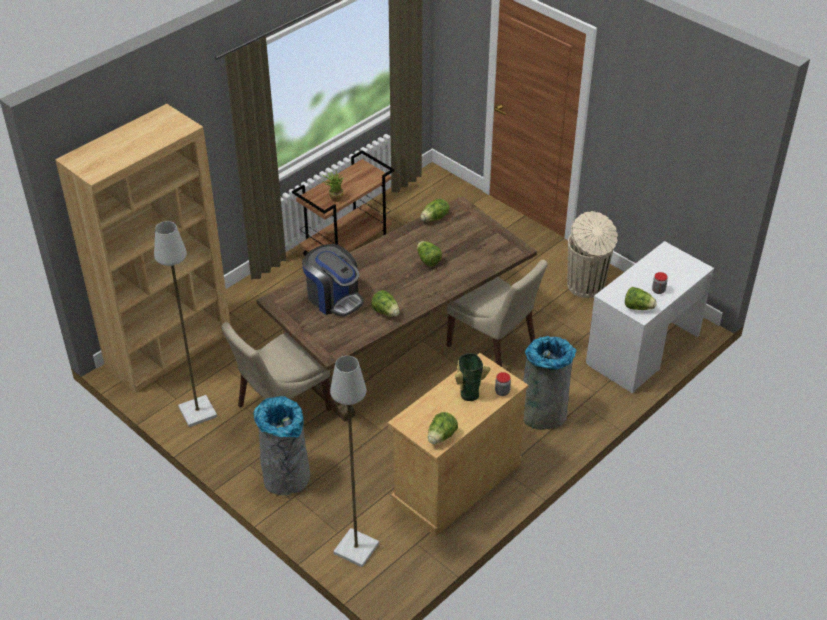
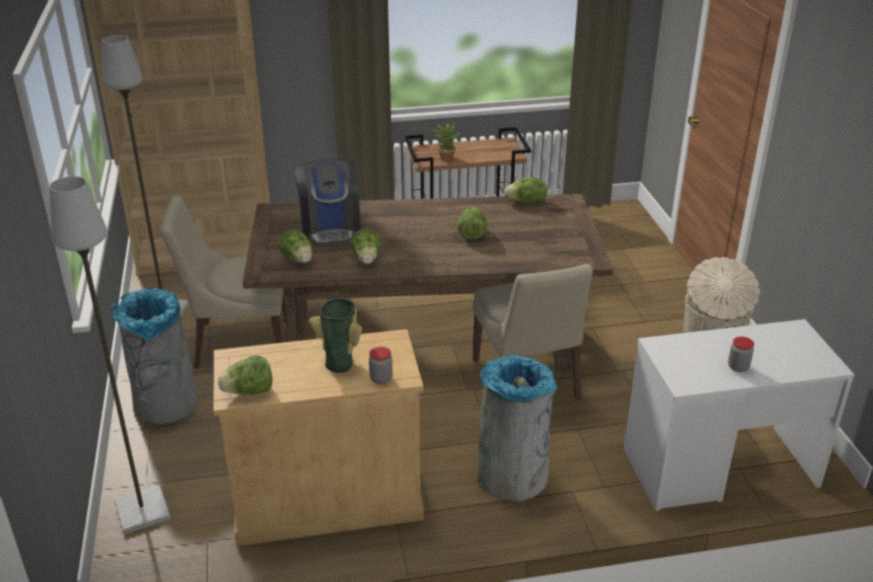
camera: 35 degrees right, 10 degrees down
(638, 307) = (687, 374): lettuce -> lettuce (298, 260)

